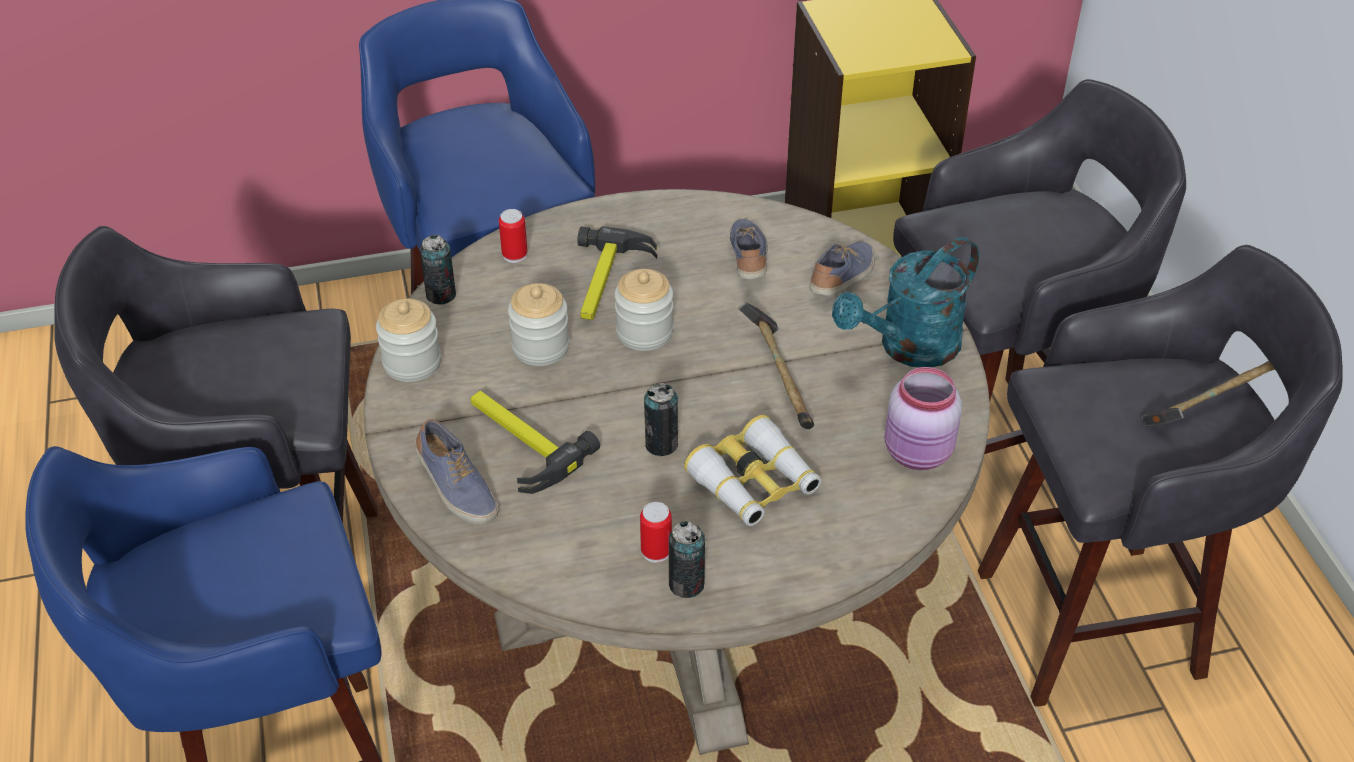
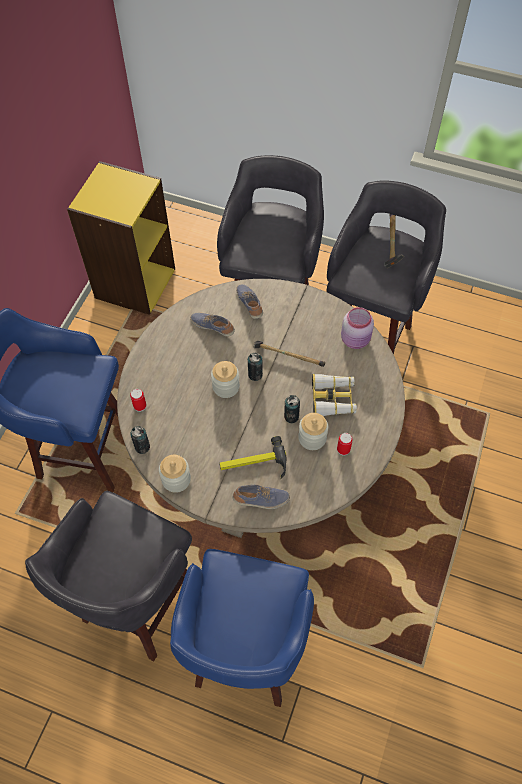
camera: 55 degrees left, 15 degrees up
(540, 347) = (205, 427): jar -> jar (312, 438)
(607, 282) = (185, 382): hammer -> none
(686, 584) = (366, 449): can -> can (255, 375)
(908, 348) = (302, 308): turquoise watering can -> none

